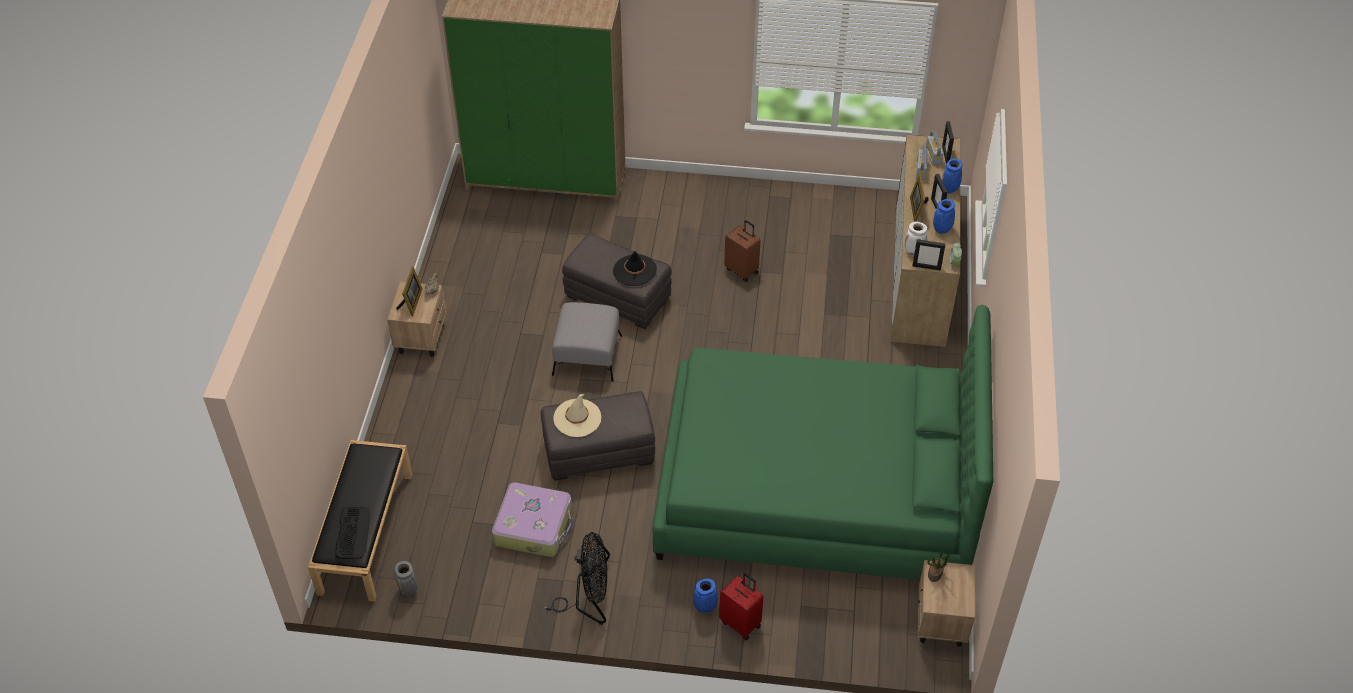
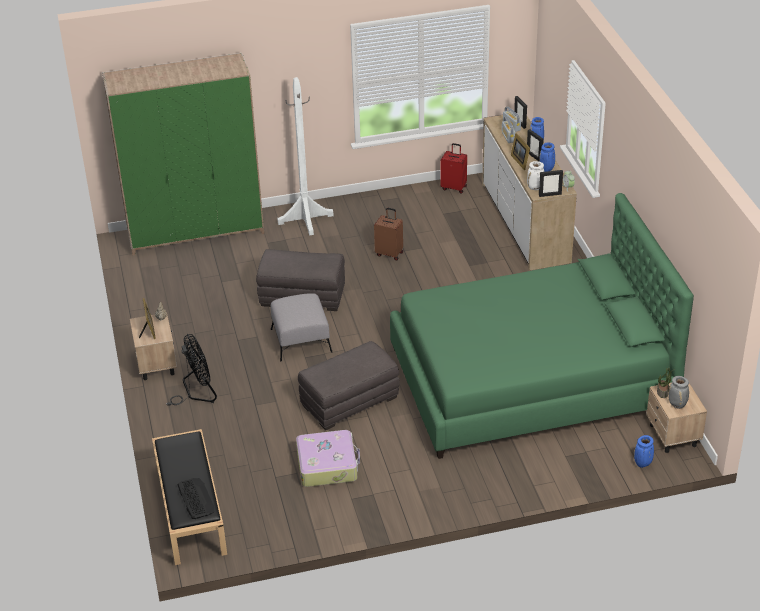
camera: 20 degrees left, 10 degrees down
(409, 590) = (251, 538): grey vase -> grey vase (677, 405)
(577, 418) = (332, 371): beige hat -> none
(588, 595) = (398, 498): black fan -> black fan (195, 389)
(634, 270) = (318, 263): black hat -> none
(672, 197) = (305, 219): none -> white clothes rack
(705, 607) = (494, 479): blue vase -> blue vase (642, 464)
(741, 623) = (527, 480): red suitcase -> red suitcase (454, 187)

